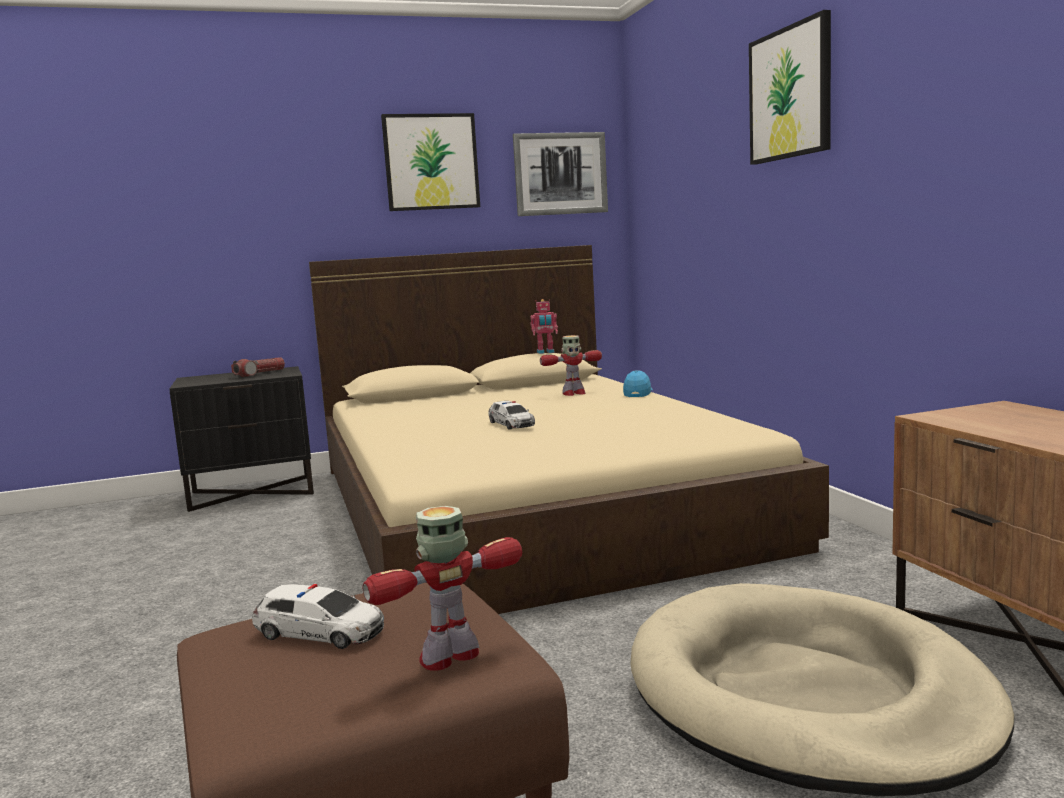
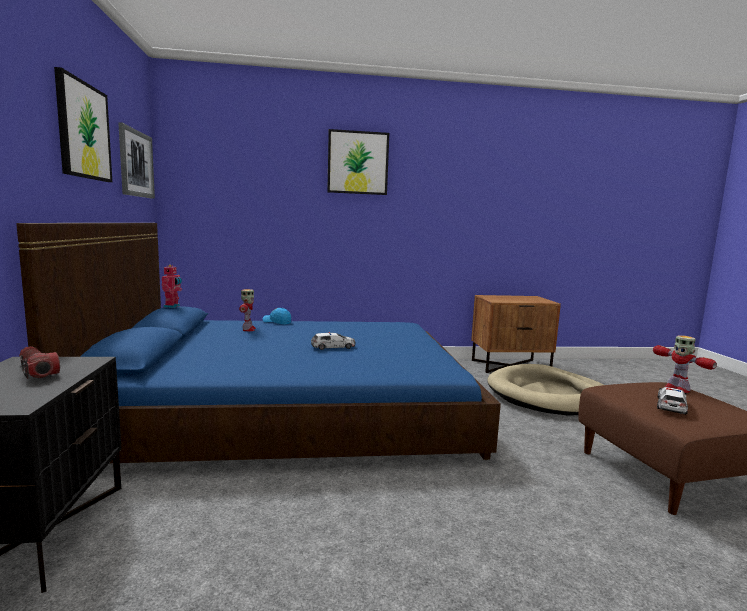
camera: 80 degrees left, 0 degrees up
(528, 503) = (289, 405): beige bed -> blue bed

